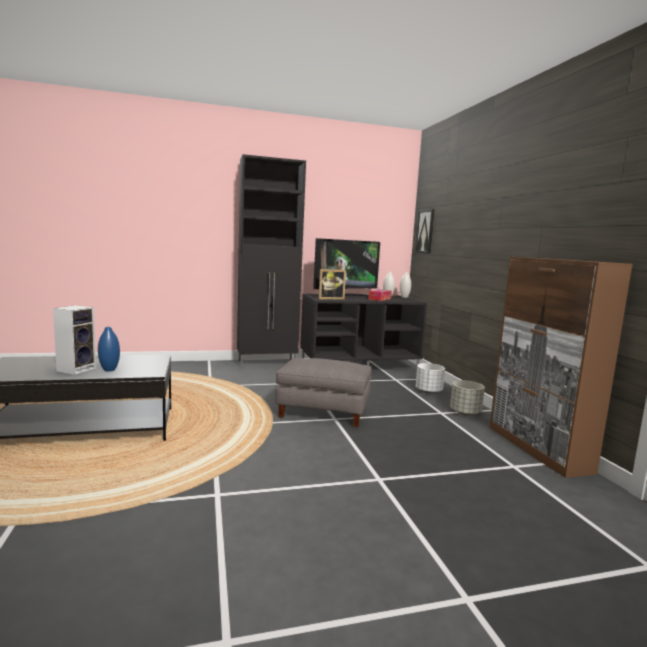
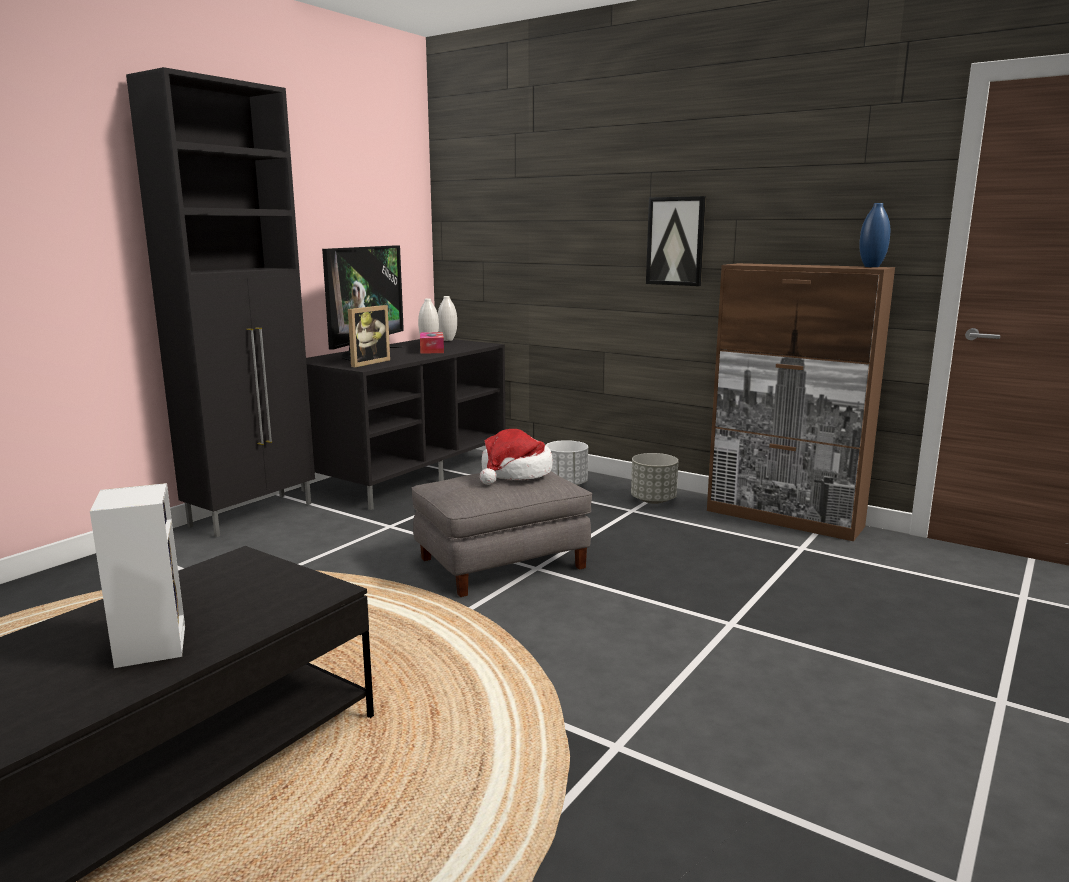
camera: 40 degrees left, 5 degrees up
(109, 370) = (226, 618): blue vase -> blue vase (871, 266)
(335, 362) = (515, 473): none -> hat
(425, 231) = (469, 222): picture -> picture (675, 241)

